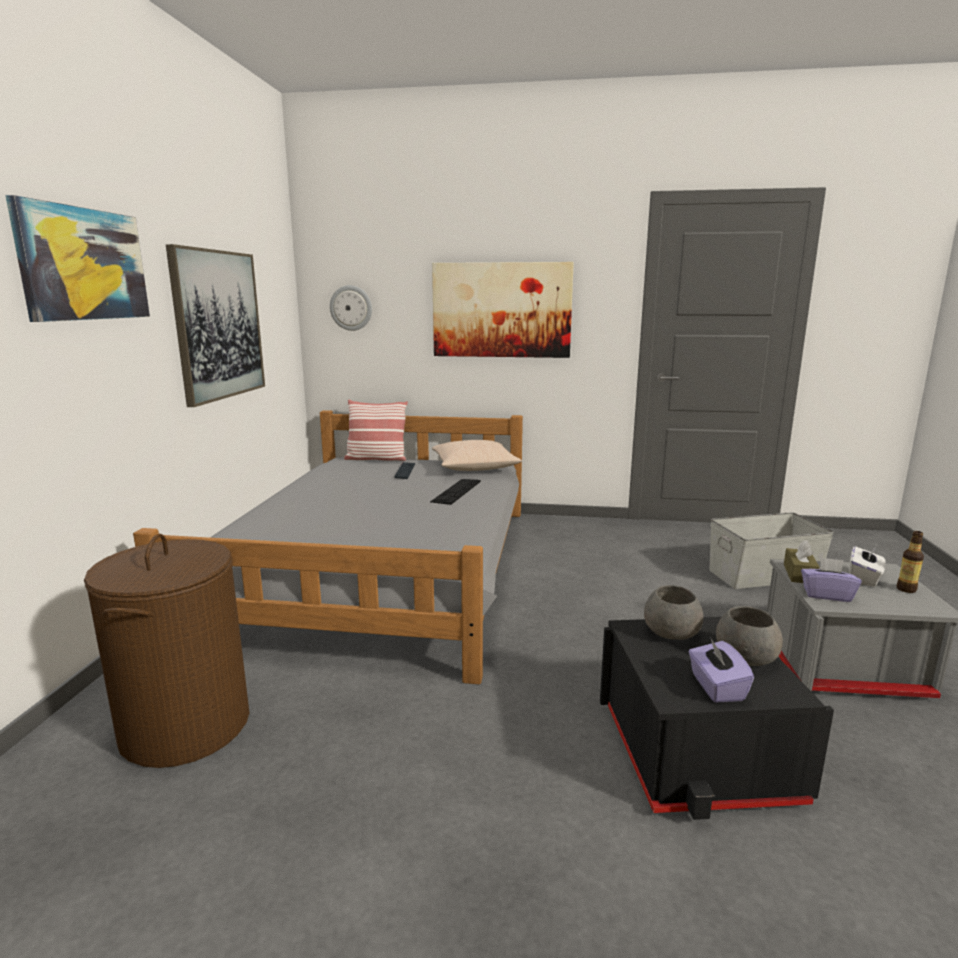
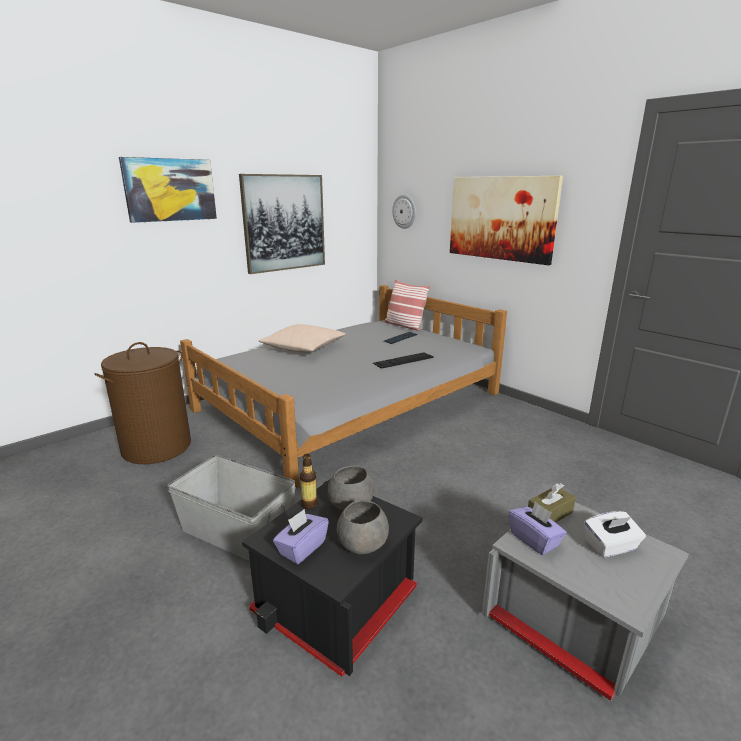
camera: 40 degrees right, 5 degrees up
(474, 467) = (453, 346): beige pillow -> beige pillow (304, 348)
(762, 574) = (637, 516): grey storage box -> grey storage box (237, 531)
(906, 589) = (635, 576): bottle -> bottle (309, 505)

